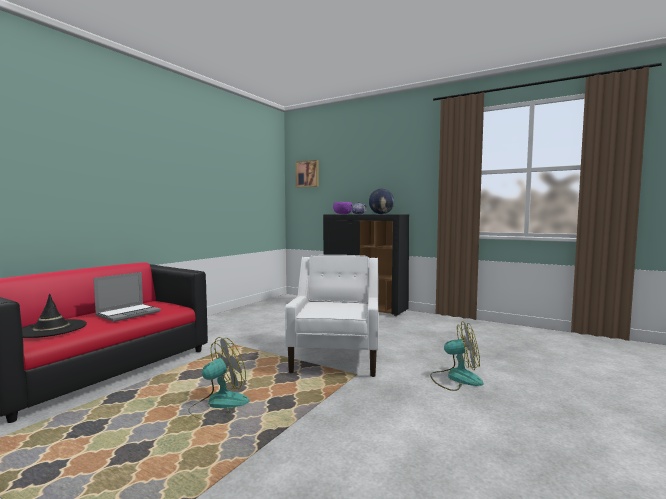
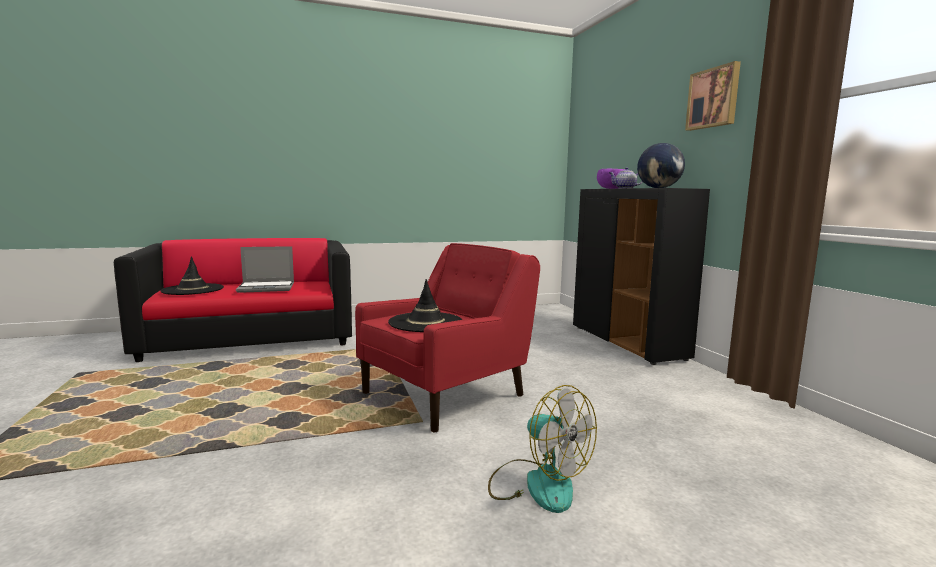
camera: 40 degrees right, 5 degrees up
(218, 405) = (247, 400): fan -> none
(307, 174) = (590, 128): picture -> picture (713, 98)
(336, 309) = (425, 322): none -> black hat
(336, 358) = (446, 393): white armchair -> red armchair

